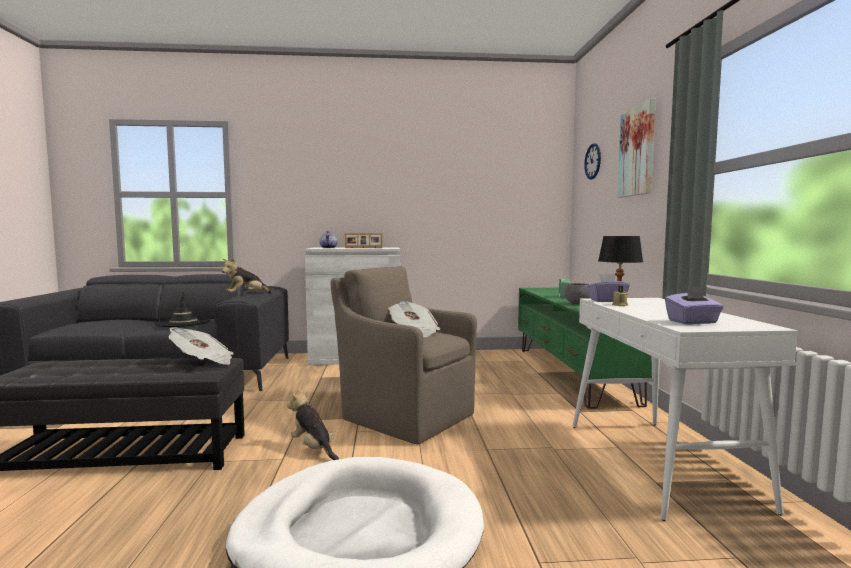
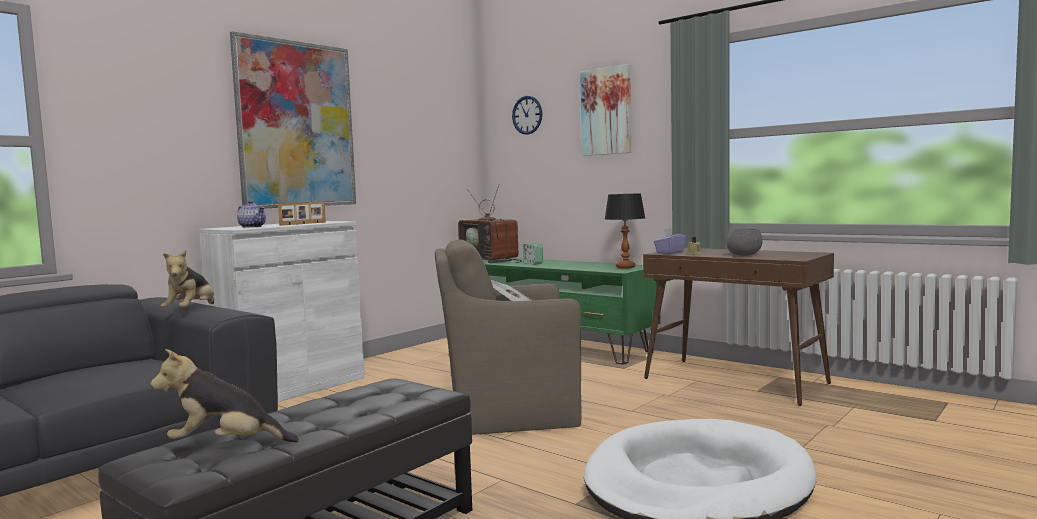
camera: 45 degrees left, 0 degrees up
(183, 322) = (98, 375): black hat -> none
(203, 362) = (385, 388): newspaper -> none
(313, 449) = (506, 463): plush toy -> plush toy (226, 445)
(387, 180) = (296, 125): none -> picture
(548, 291) = (491, 260): none -> television
(577, 304) = (570, 266): grey bowl -> grey bowl (744, 255)
(659, 463) = (736, 381): white console table -> brown console table
(692, 322) = (782, 256): purple tissue box -> none

